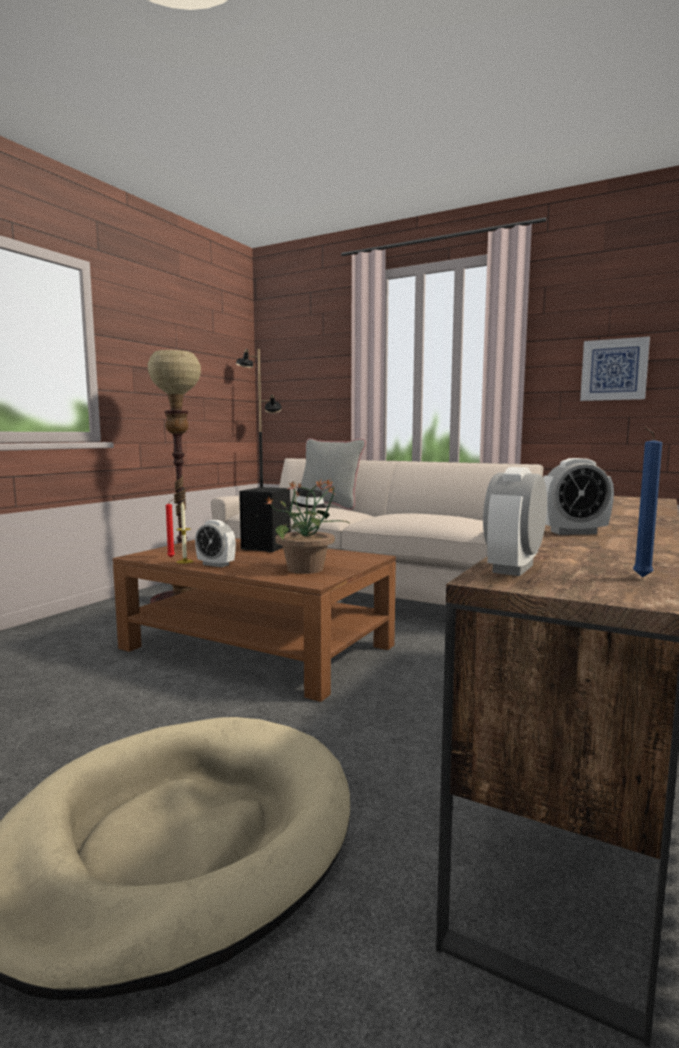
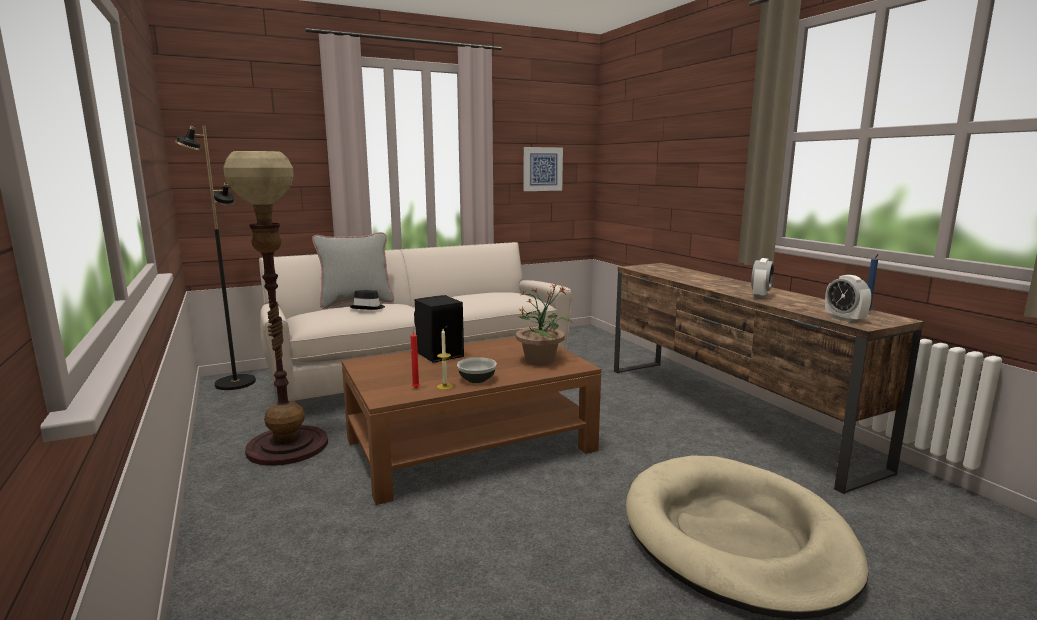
camera: 55 degrees left, 5 degrees up
(216, 564) = (477, 379): alarm clock -> bowl

